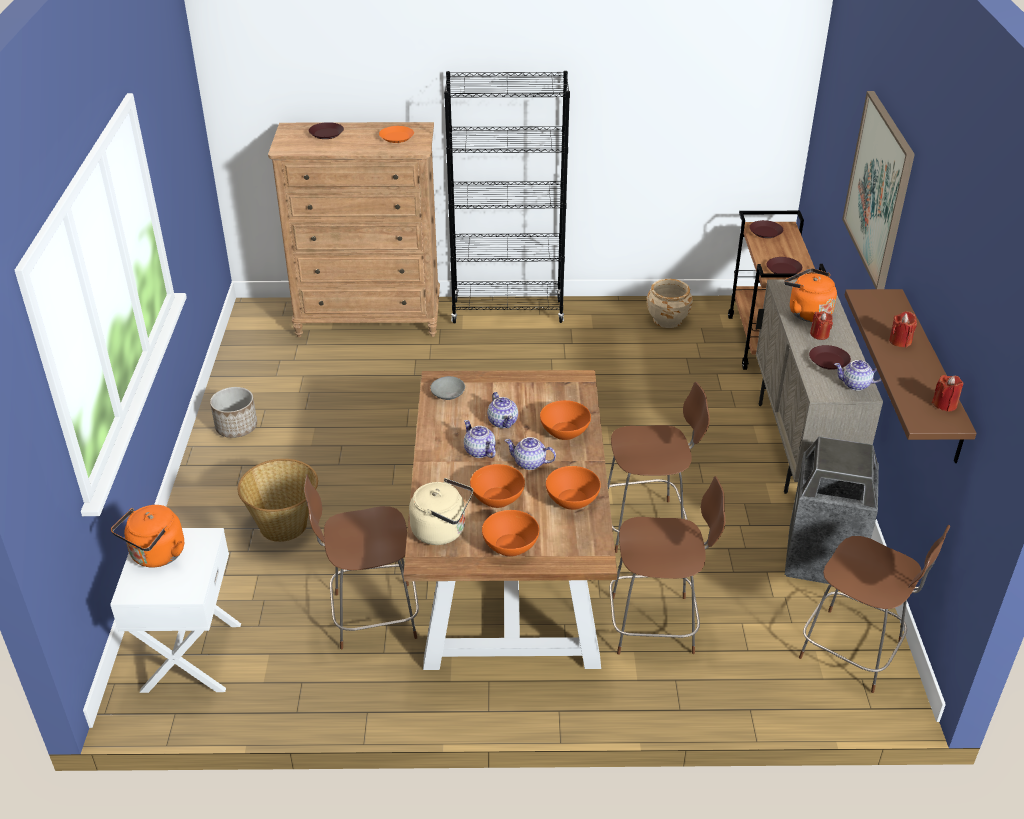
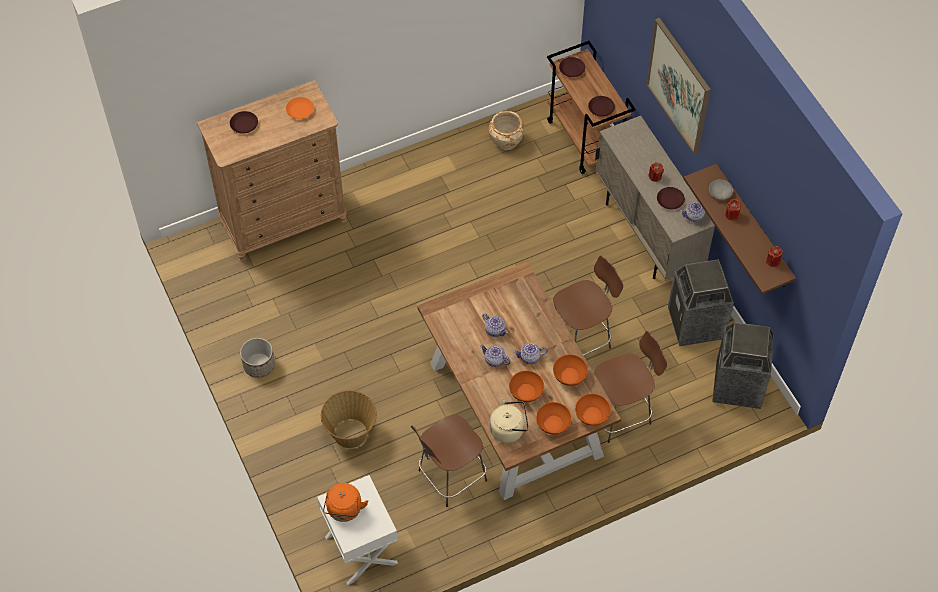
camera: 25 degrees left, 20 degrees up
(448, 394) = (447, 320): grey bowl -> grey bowl (720, 193)
(507, 311) = (384, 175): black bookcase -> none
(565, 431) = (537, 323): orange bowl -> orange bowl (592, 415)
(807, 312) = (639, 157): orange kettle -> none
(854, 652) = (738, 386): brown chair -> trash can

